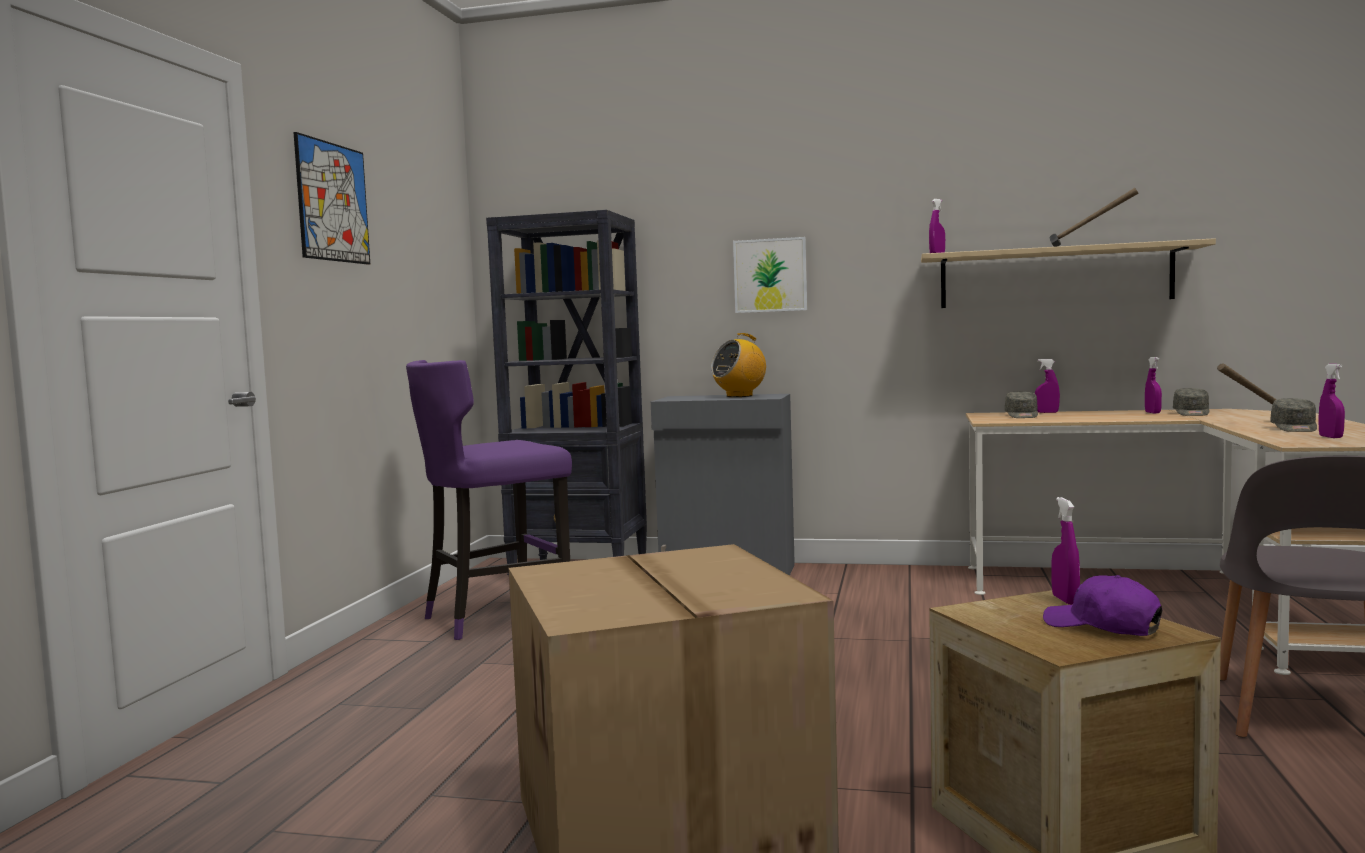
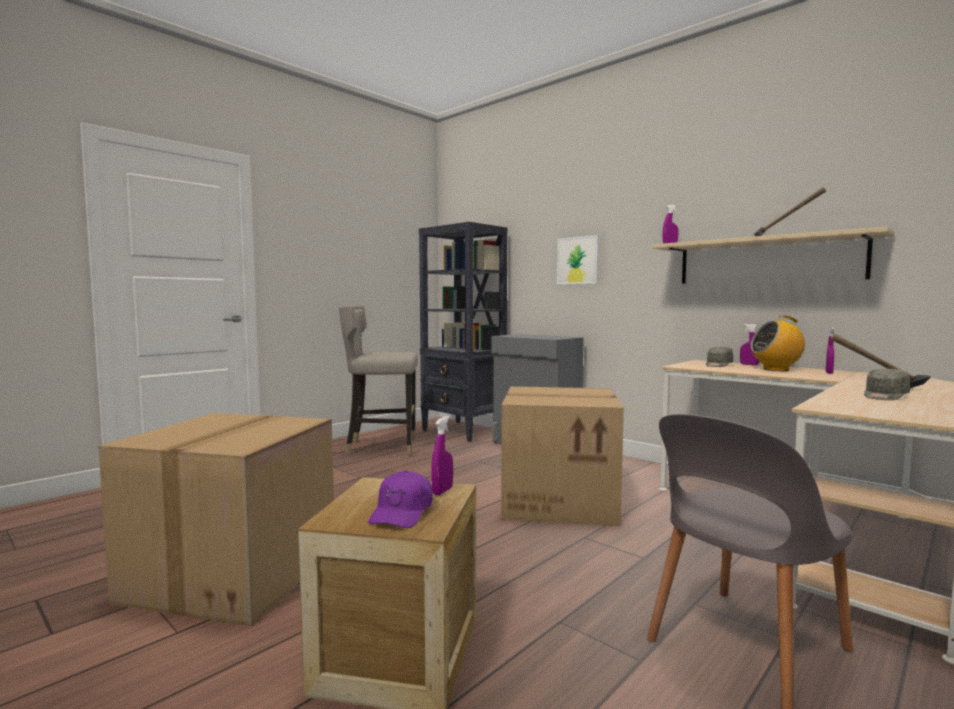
camera: 30 degrees right, 0 degrees up
(333, 202) = (316, 222): picture -> none
(495, 618) = (381, 447): purple stool -> grey stool
(740, 396) = (547, 336): radio -> radio (776, 369)
(897, 631) = (561, 500): none -> cardboard box
(1102, 626) = (402, 513): purple cap -> purple cap turned 150 degrees counterclockwise
(1191, 413) = (859, 376): grey cap -> none
(1330, 437) = (880, 406): purple spray bottle -> none

